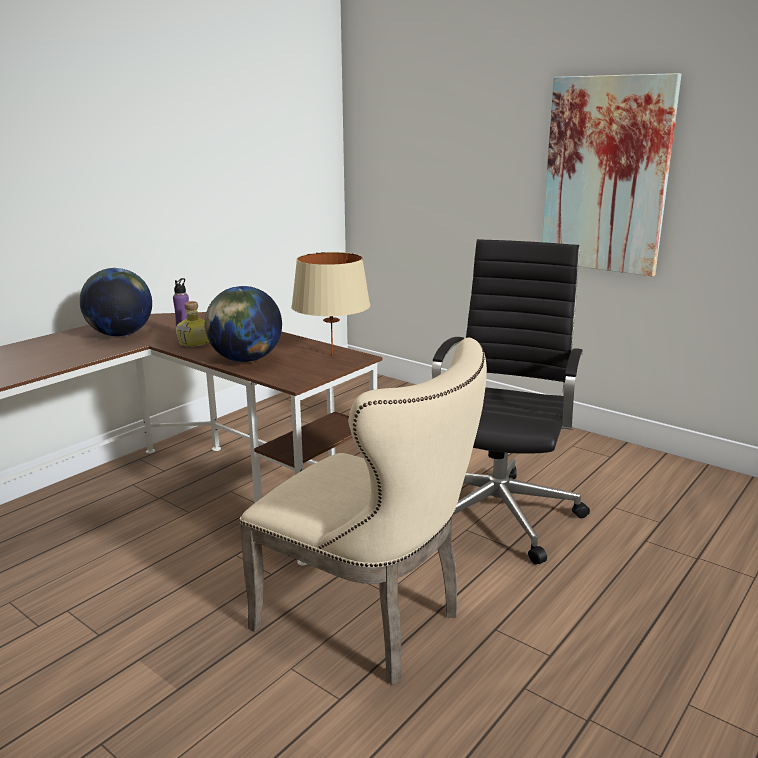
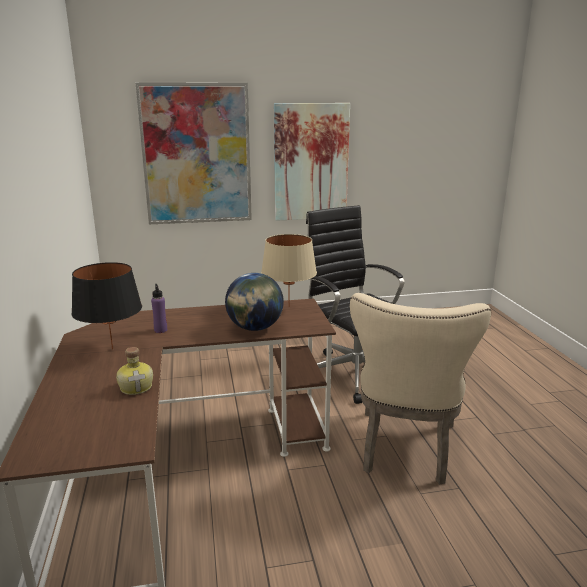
camera: 50 degrees left, 0 degrees up
(120, 334) = (112, 349): globe -> black table lamp
(196, 342) = (188, 332): bottle -> bottle (137, 387)
(371, 621) = (406, 451): beige chair -> beige chair turned 120 degrees clockwise
(451, 152) = (196, 155): none -> picture

